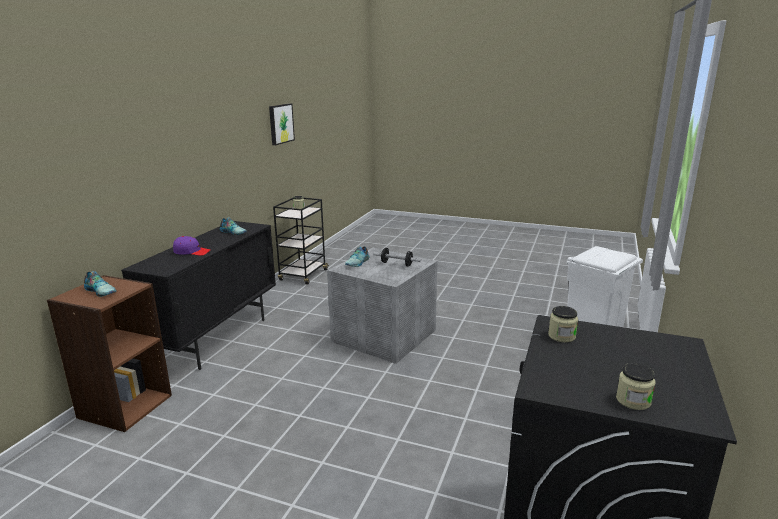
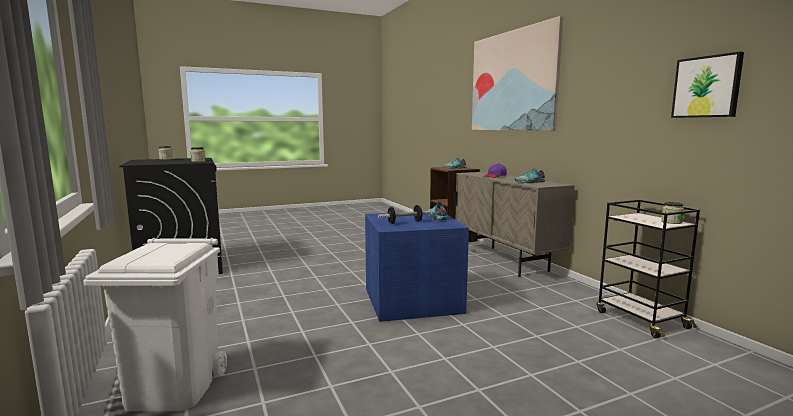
camera: 135 degrees right, 10 degrees down
(130, 124) = (512, 81): none -> picture
(217, 339) = (505, 261): black cabinet -> beige cabinet
(386, 335) = (411, 301): grey storage box -> blue storage box

